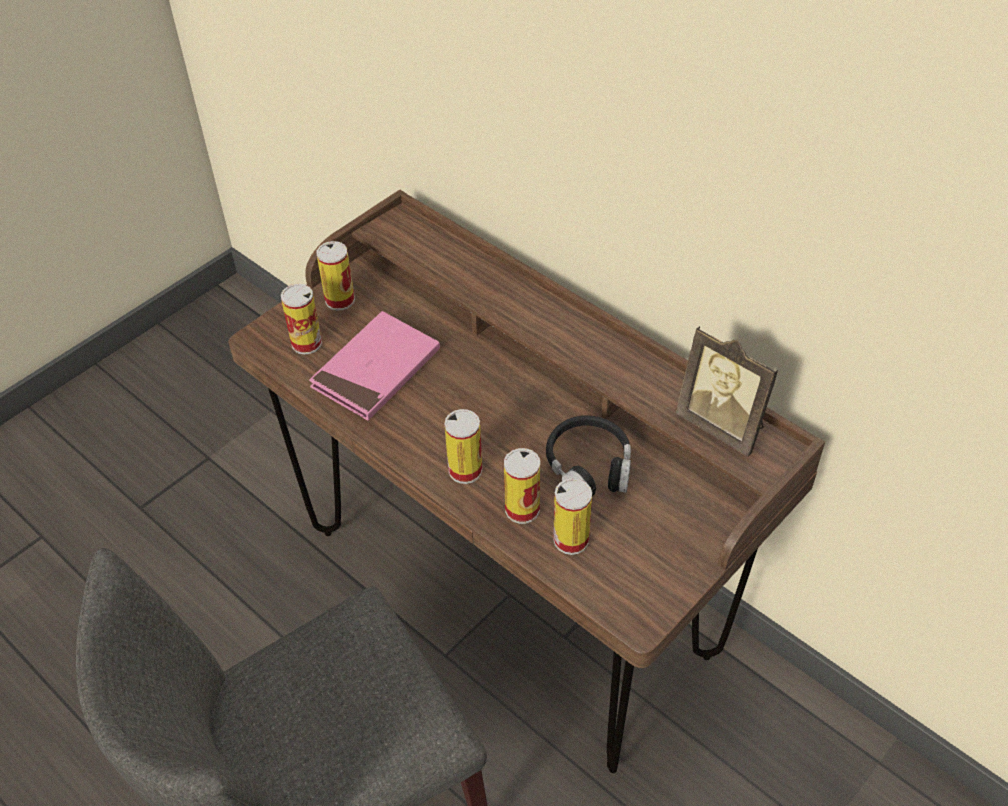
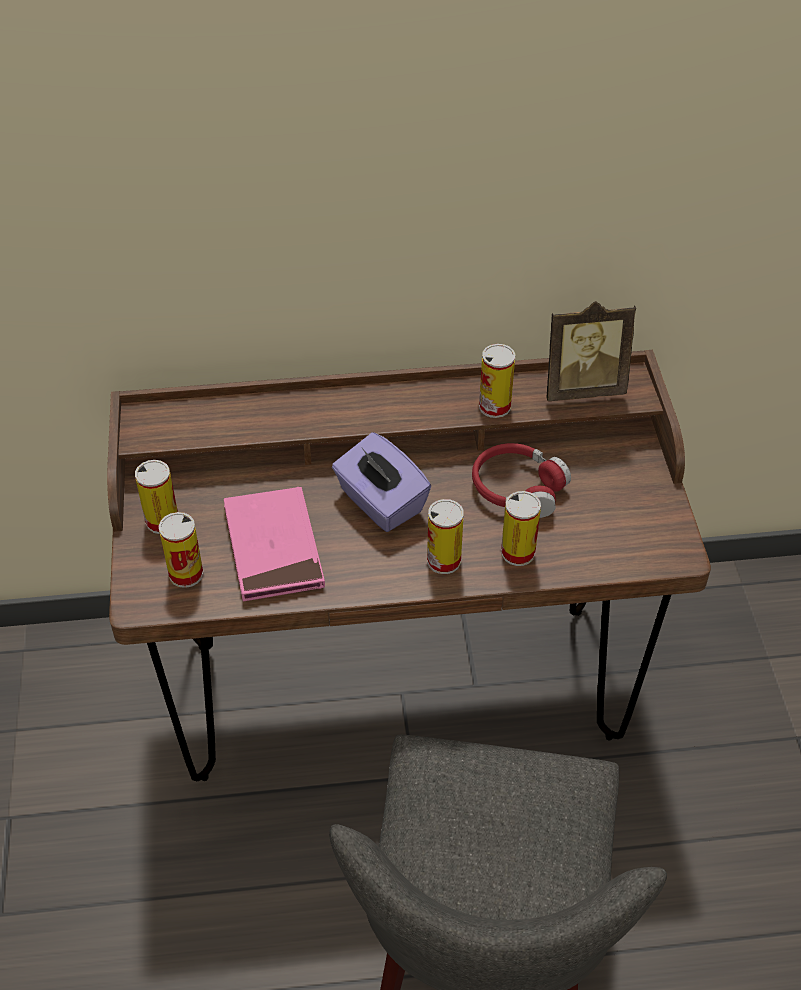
camera: 50 degrees left, 0 degrees up
(482, 397) = (380, 502): none -> purple tissue box
(571, 539) = (574, 544): can -> can (494, 406)
(589, 466) = (517, 488): black headphones -> red headphones

